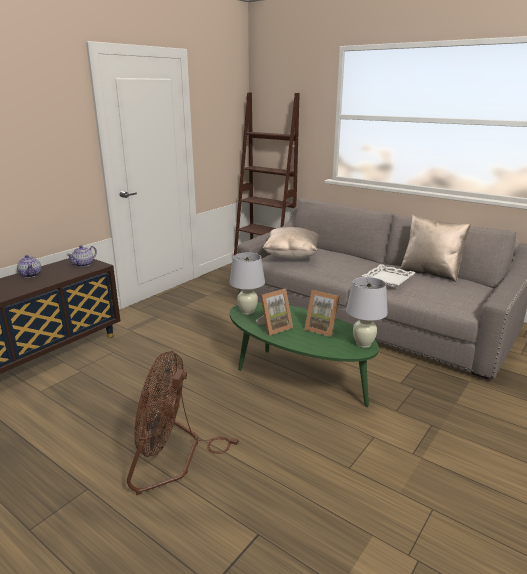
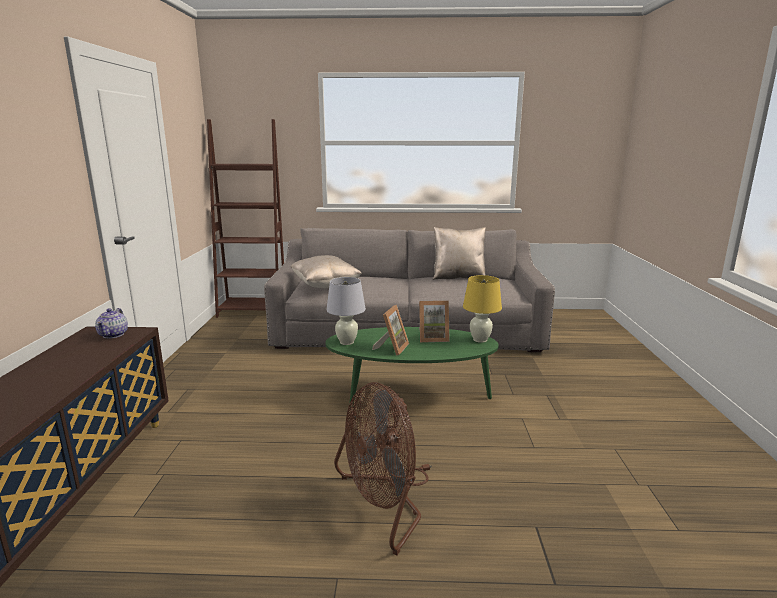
camera: 35 degrees left, 5 degrees down
(31, 275) = (50, 361): teapot -> none
(363, 344) = (480, 340): white table lamp -> yellow table lamp
(387, 279) = (436, 287): white tray -> none

